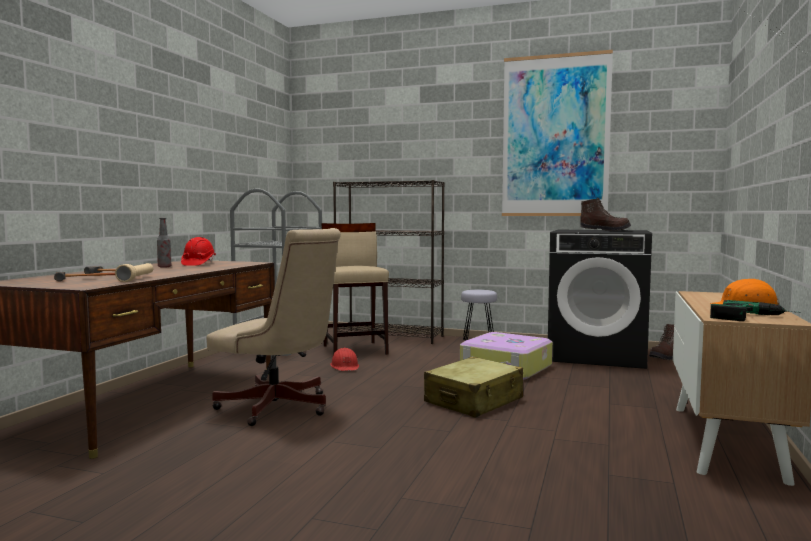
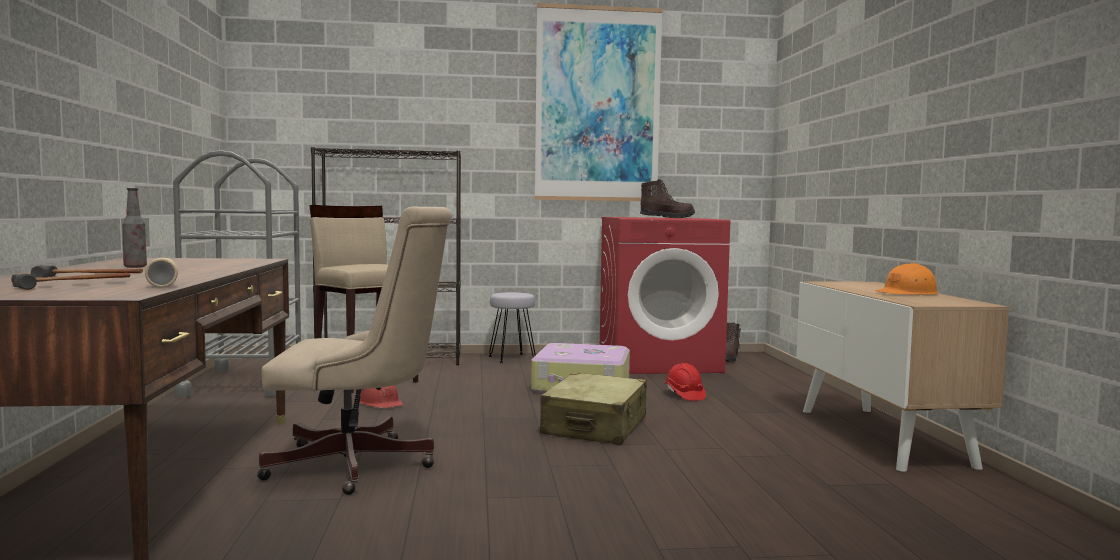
camera: 25 degrees left, 0 degrees up
(198, 264) = (176, 262): red hard hat -> red hard hat (684, 395)
(597, 355) = (659, 363): black washing machine -> red washing machine
(754, 318) = (945, 302): power drill -> none

